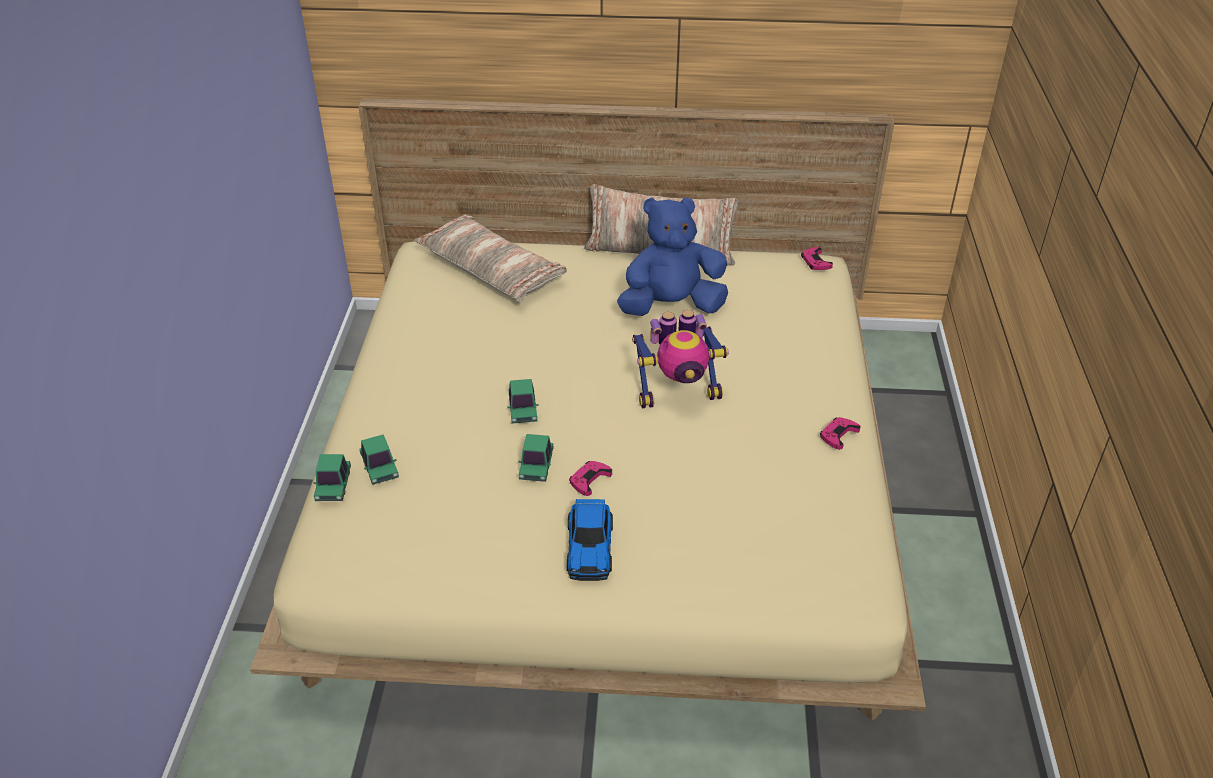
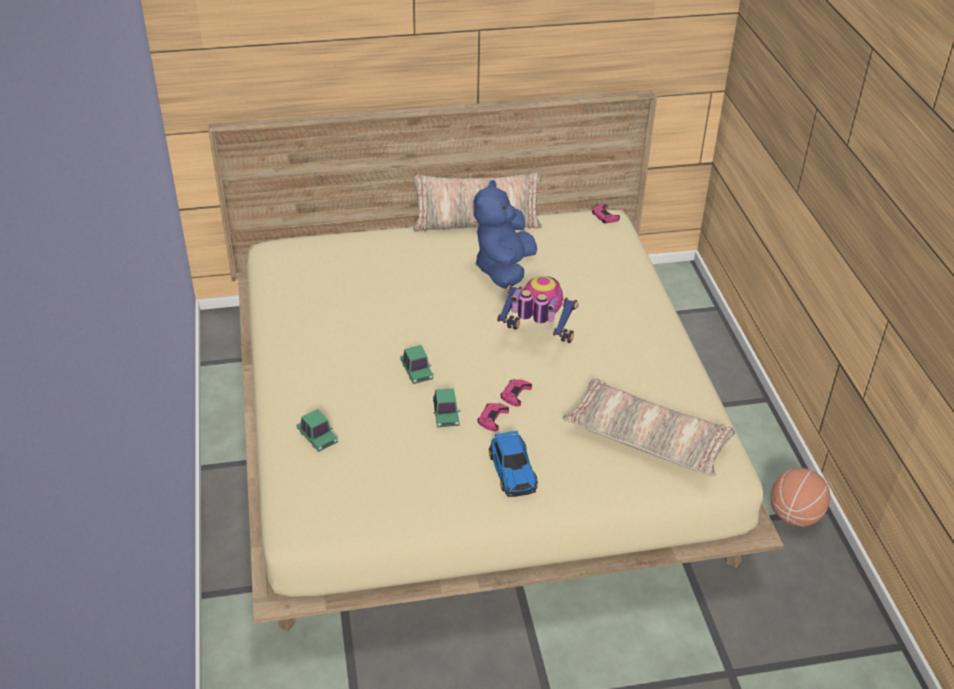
camera: 15 degrees left, 0 degrees up
(333, 485) = (284, 458): toy car -> none
(491, 270) = (342, 259): pillow -> pillow (647, 438)
(671, 307) = (504, 269): blue plush toy -> blue plush toy turned 45 degrees counterclockwise
(678, 394) = (536, 339): toy robot -> toy robot turned 135 degrees counterclockwise
(838, 435) = (670, 352): pink game controller -> pink game controller (515, 394)
(969, 667) = (794, 515): none -> basketball

